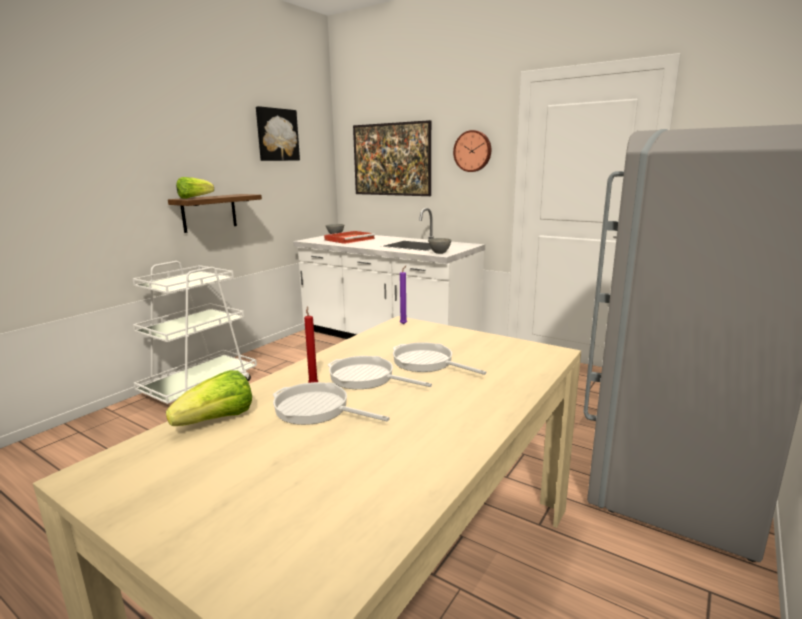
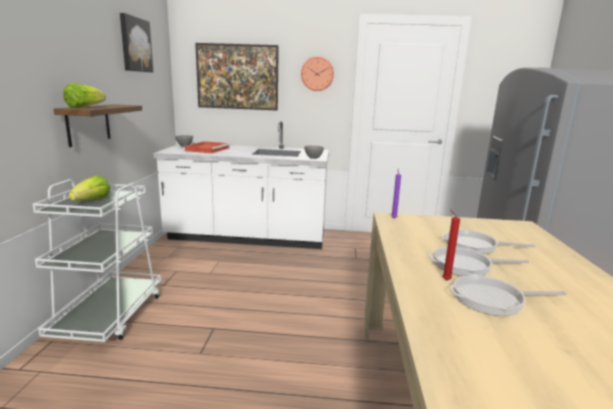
camera: 30 degrees left, 0 degrees up
(218, 420) = (449, 330): lettuce -> lettuce (92, 201)

